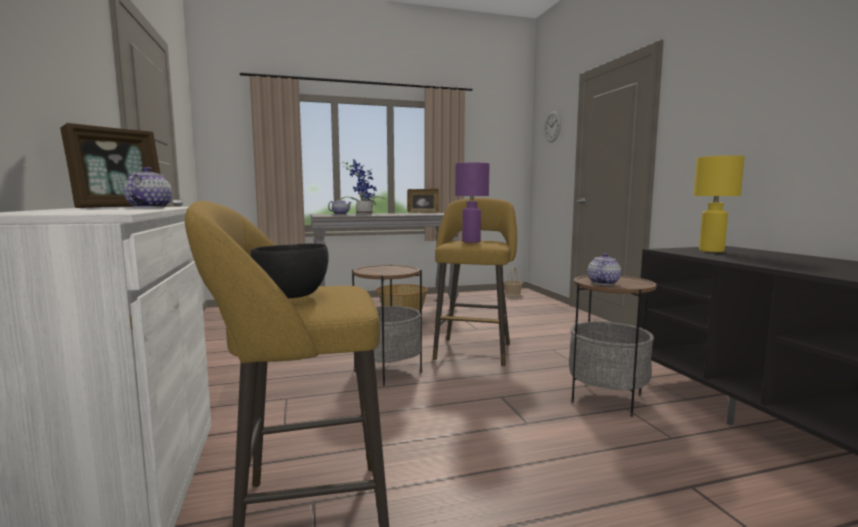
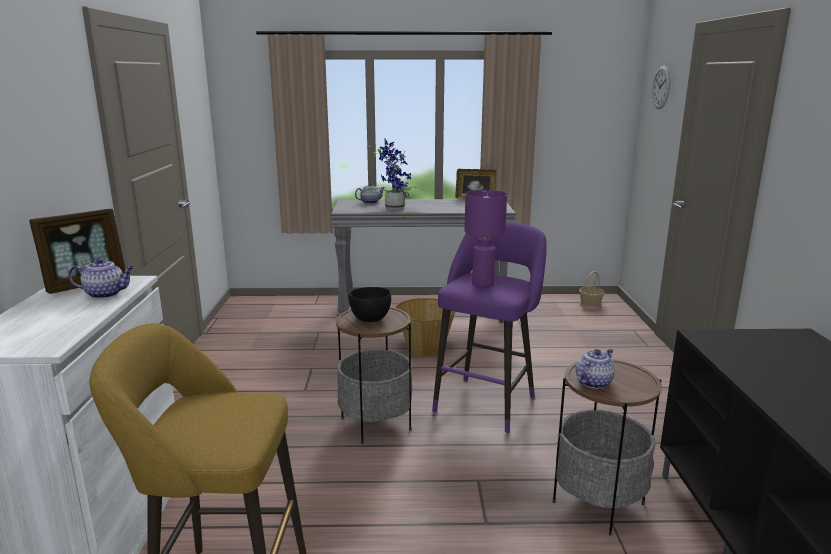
camera: 15 degrees right, 10 degrees up
(150, 207) = (106, 294): teapot -> teapot turned 75 degrees clockwise
(292, 296) = (196, 425): black bowl -> black bowl (370, 319)
(474, 350) = (487, 401): yellow stool -> purple stool
(710, 251) = (761, 347): yellow table lamp -> none

